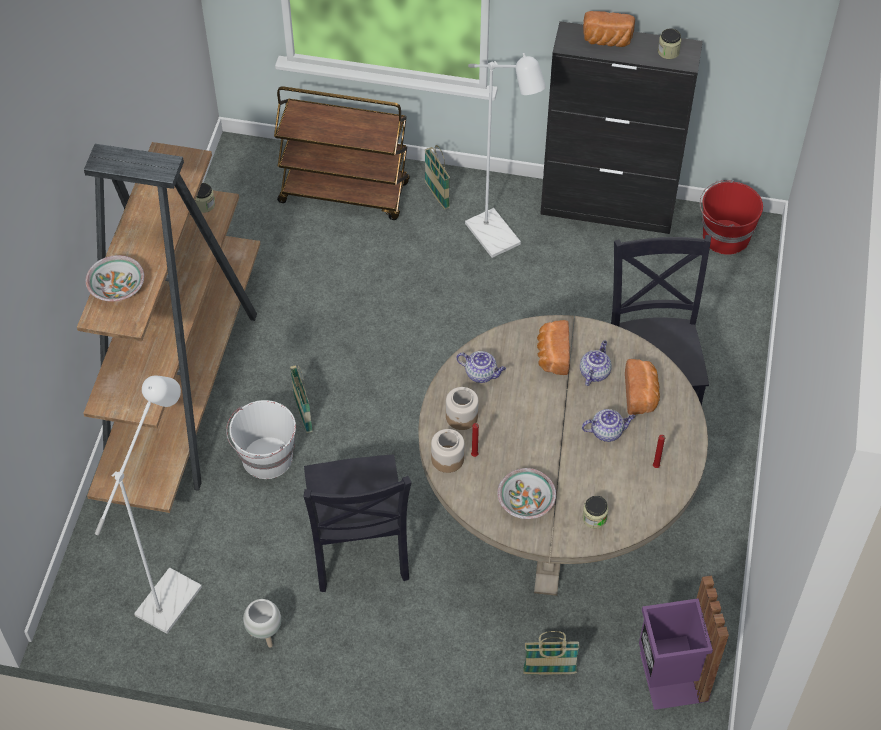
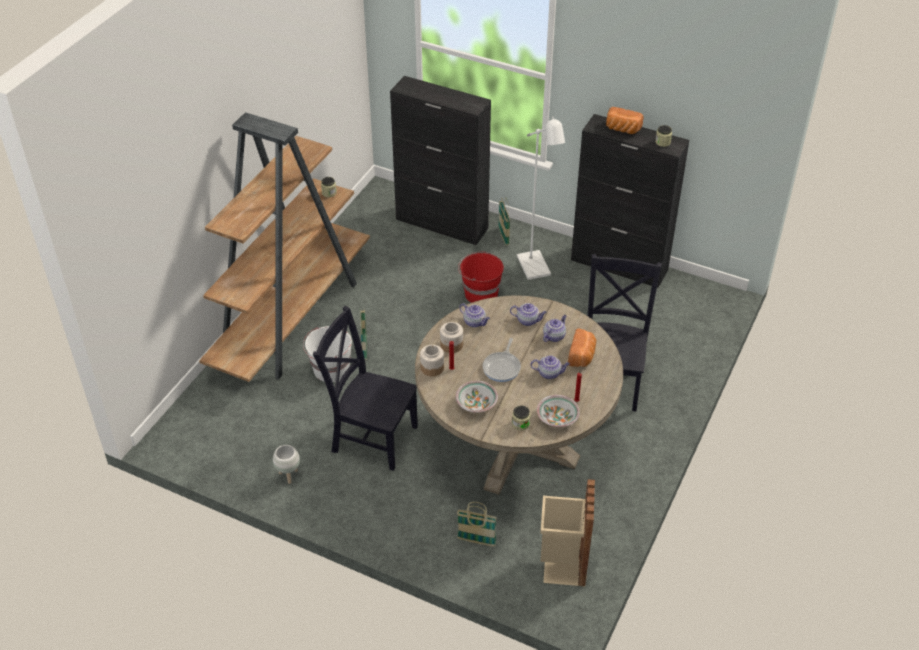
camera: 15 degrees right, 10 degrees down
(118, 288) = (240, 210): bowl -> bowl (557, 418)
(175, 591) = (240, 436): white floor lamp -> none
(345, 192) = (442, 224): brown cart -> black cabinet
(358, 549) = (371, 437): black chair -> black chair turned 105 degrees clockwise
(541, 436) = (502, 367): none -> frying pan
(552, 355) = (528, 320): bread -> teapot
(670, 677) = (562, 564): purple trash can -> beige trash can
(724, 237) = (697, 296): red bucket -> red bucket (480, 293)

